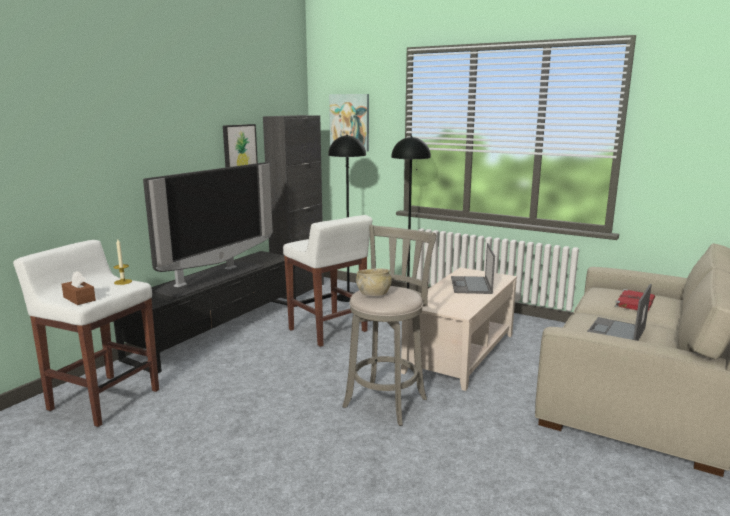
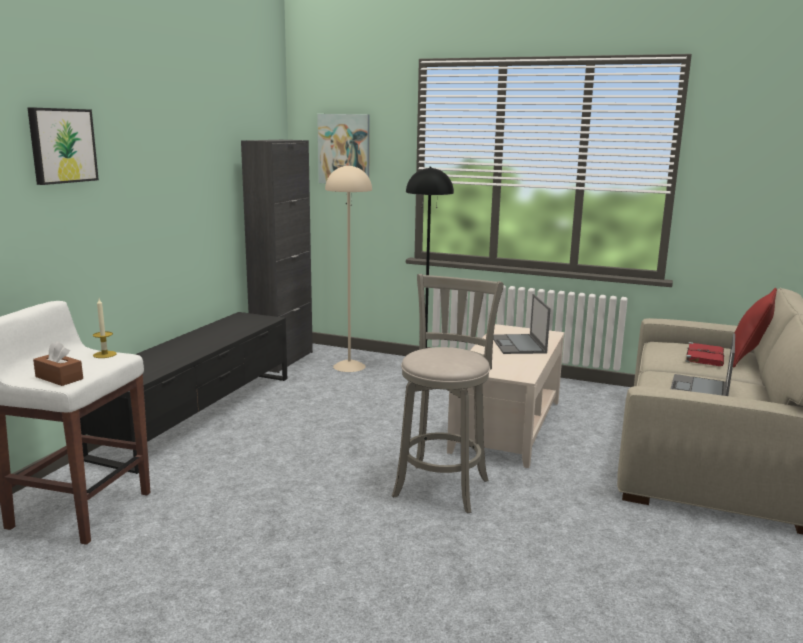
camera: 10 degrees left, 0 degrees up
(211, 278) = (191, 348): television -> none
(239, 146) = (213, 178): picture -> picture (62, 145)
(328, 331) = (340, 408): white stool -> none
(348, 297) = (349, 366): black floor lamp -> beige floor lamp
(374, 294) = (432, 357): beige bowl -> none
(676, 306) = (747, 359): none -> red pillow

